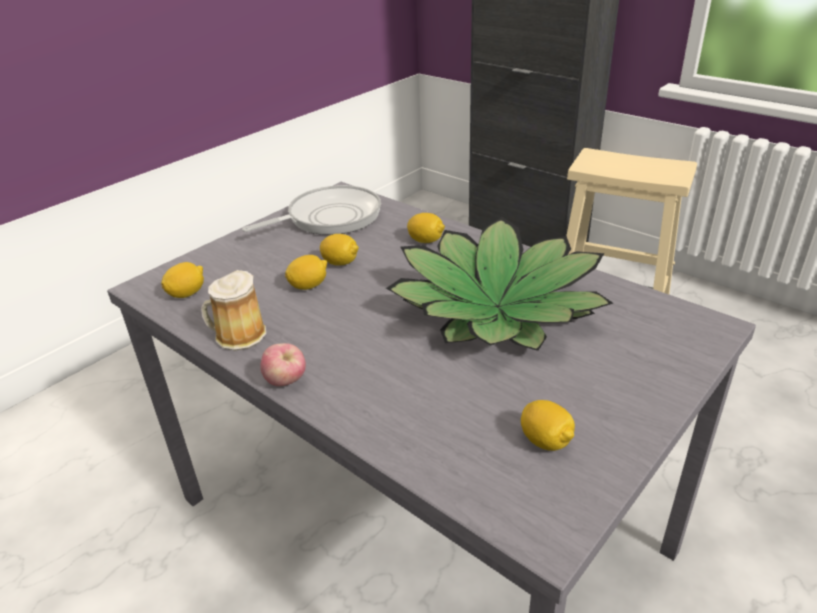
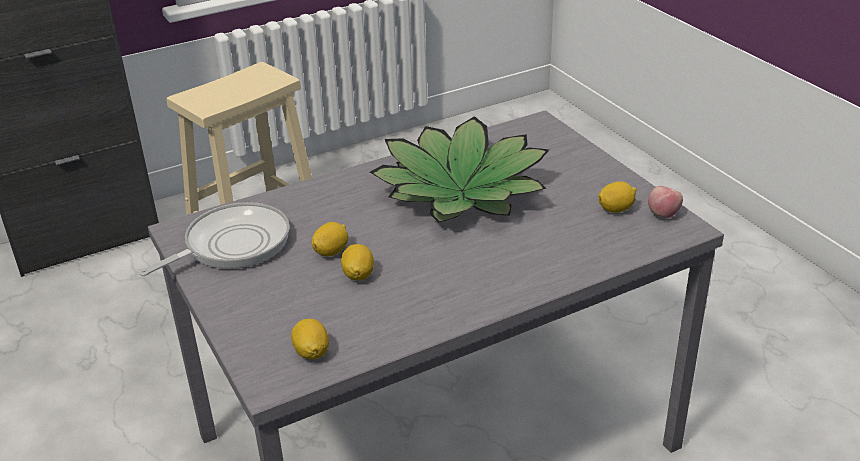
camera: 70 degrees left, 0 degrees up
(237, 336) = (413, 324): mug -> none
(286, 381) = (497, 304): apple -> apple (663, 214)
(329, 218) = (232, 245): frying pan -> frying pan turned 60 degrees clockwise
(426, 241) = (332, 200): lemon -> none

